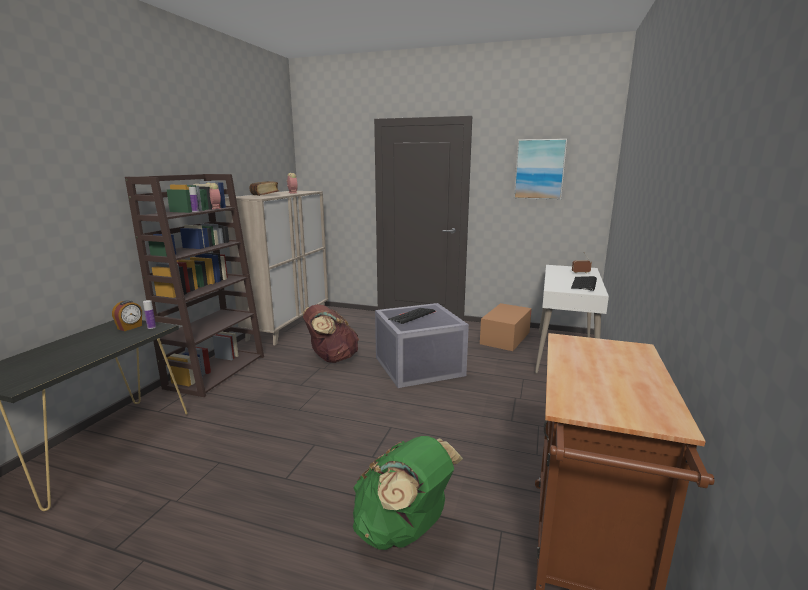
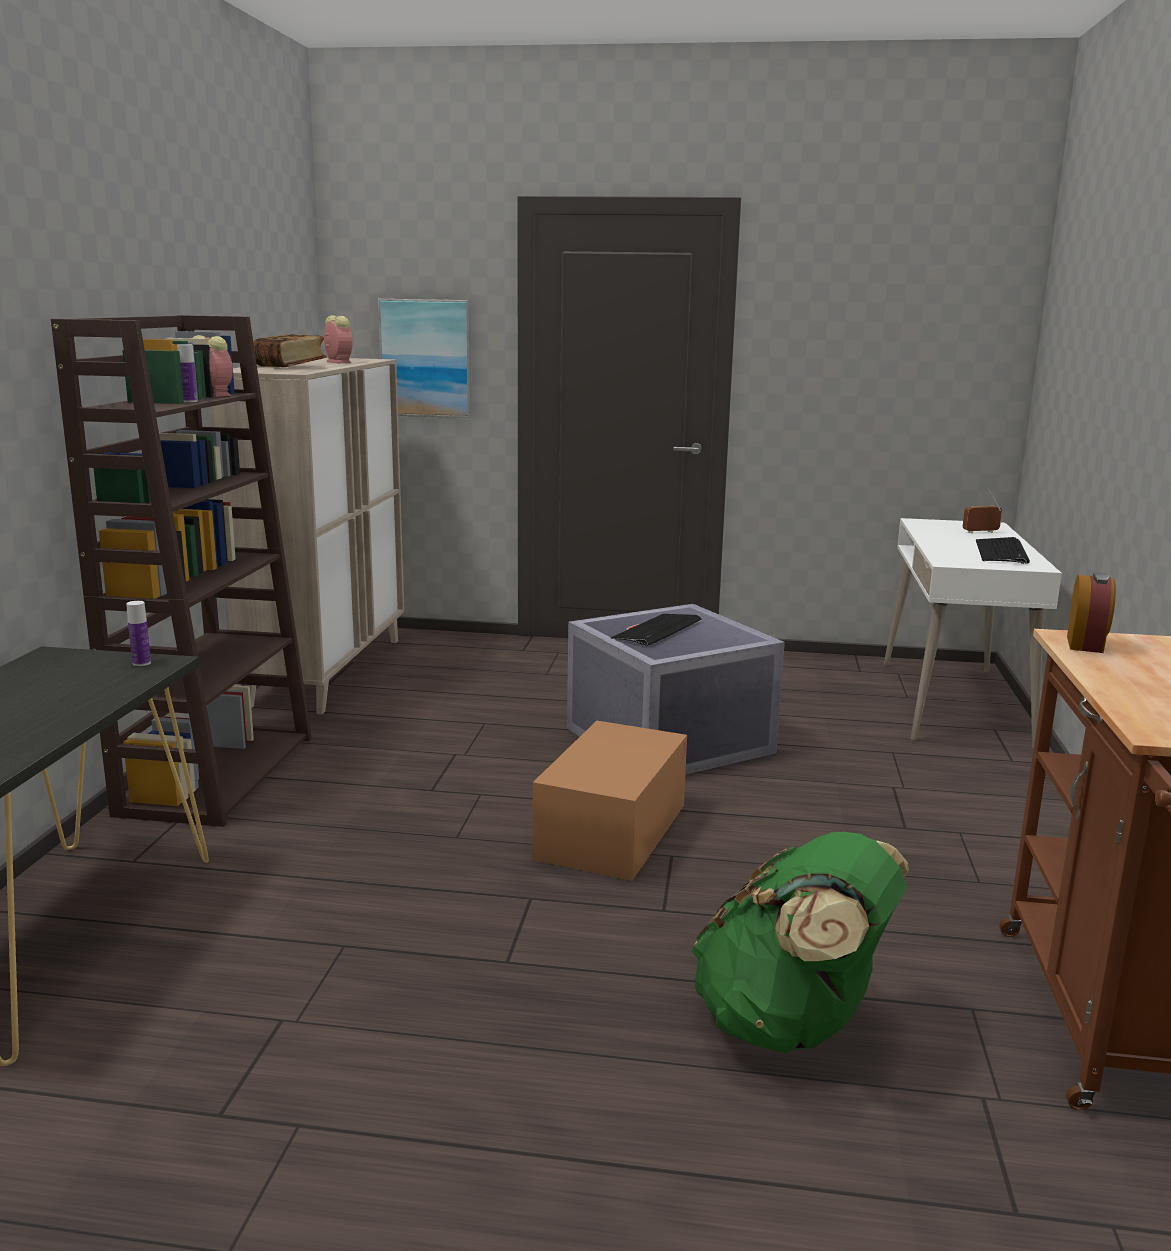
camera: 10 degrees left, 0 degrees up
(130, 327) = (90, 665): alarm clock -> alarm clock (1086, 644)
(331, 358) = (469, 734): brown backpack -> none
(505, 338) = (821, 677): cardboard box -> cardboard box (612, 831)
(539, 169) = (884, 316): picture -> picture (426, 358)

